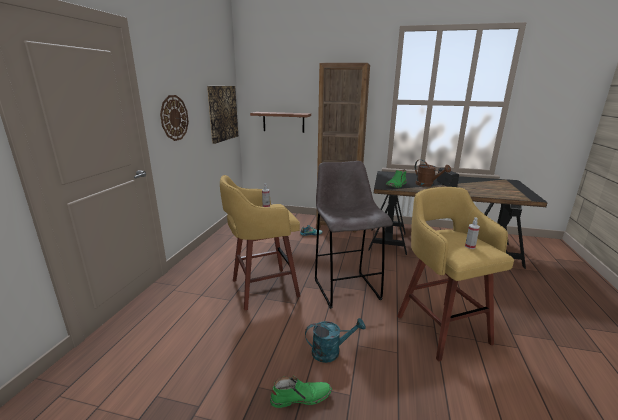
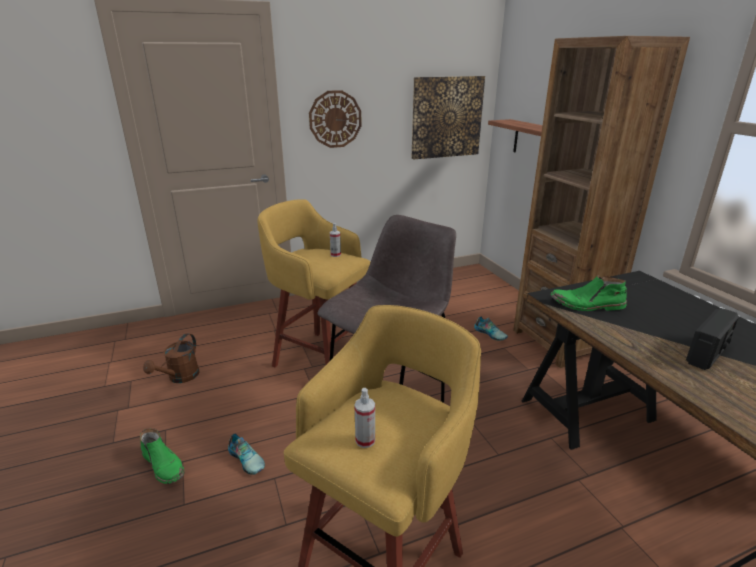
camera: 55 degrees right, 5 degrees up
(331, 351) = (247, 459): turquoise watering can -> shoe
(427, 185) = (658, 333): brown watering can -> brown watering can (180, 378)

